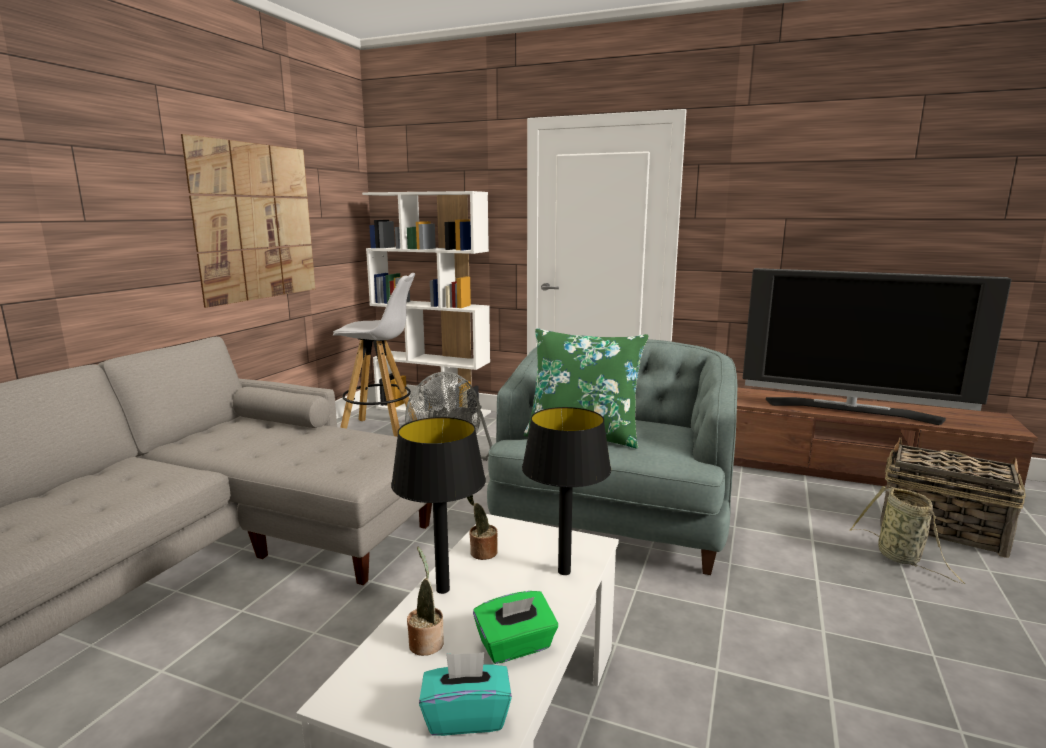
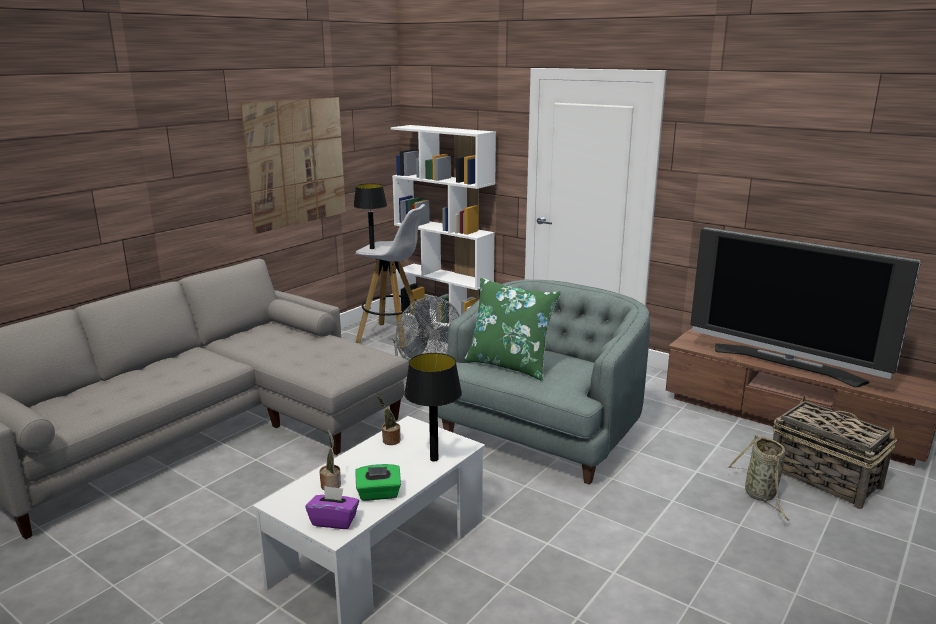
camera: 15 degrees right, 5 degrees up
(442, 589) = (354, 458): black table lamp -> black table lamp (372, 248)
(466, 716) = (334, 521): turquoise tissue box -> purple tissue box

